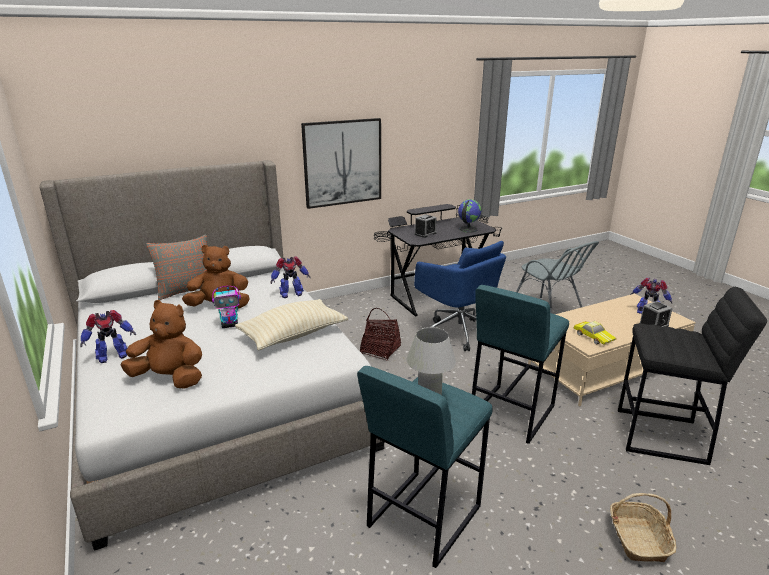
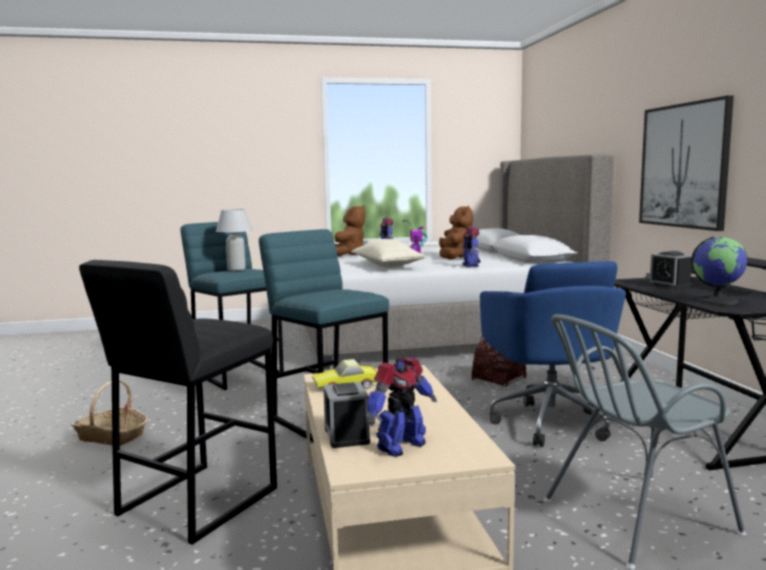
camera: 105 degrees right, 15 degrees down
(187, 291) = (488, 253): grey pillow -> none
(456, 332) = (547, 422): blue office chair -> blue office chair turned 75 degrees counterclockwise

